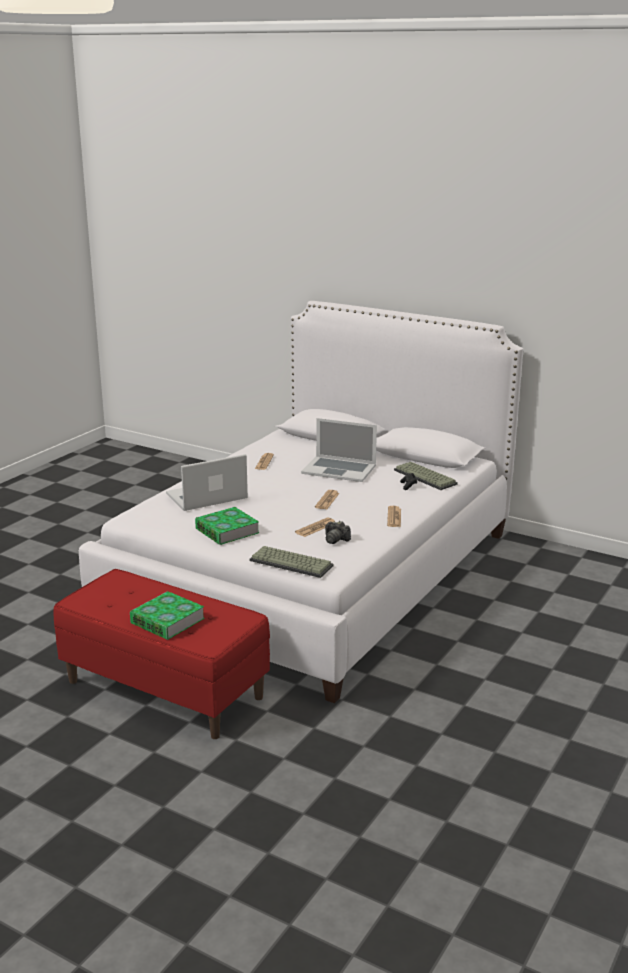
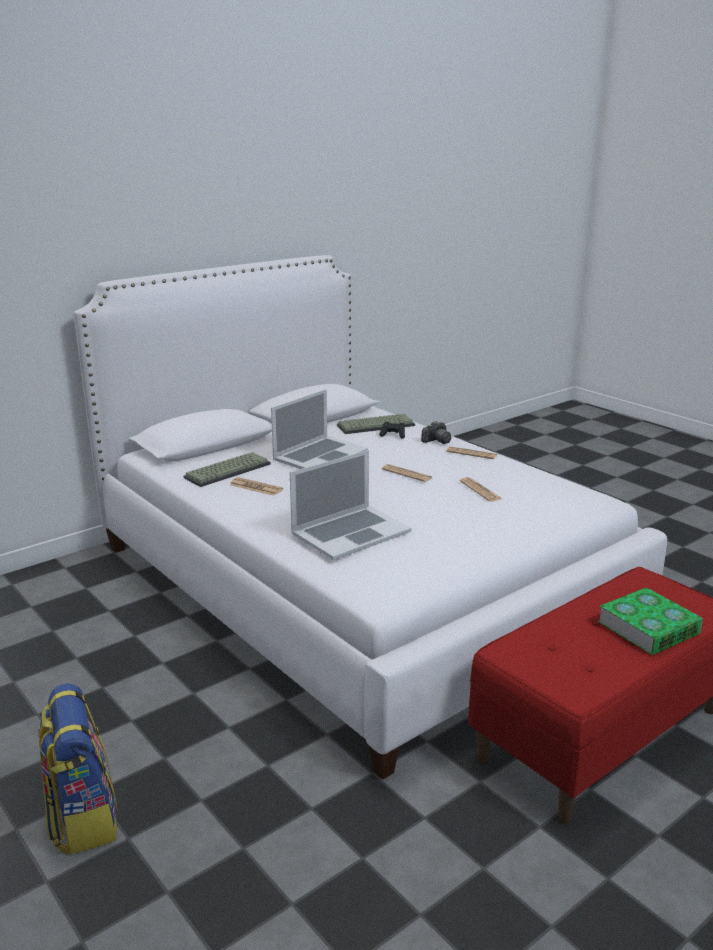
camera: 70 degrees left, 0 degrees up
(40, 550) = (82, 817): none -> backpack
(207, 496) = (350, 532): laptop -> laptop turned 120 degrees counterclockwise
(227, 531) = (466, 536): book -> none
(292, 563) = (572, 514): keyboard -> keyboard (227, 470)
(335, 539) = (516, 486): camera -> camera (437, 441)

